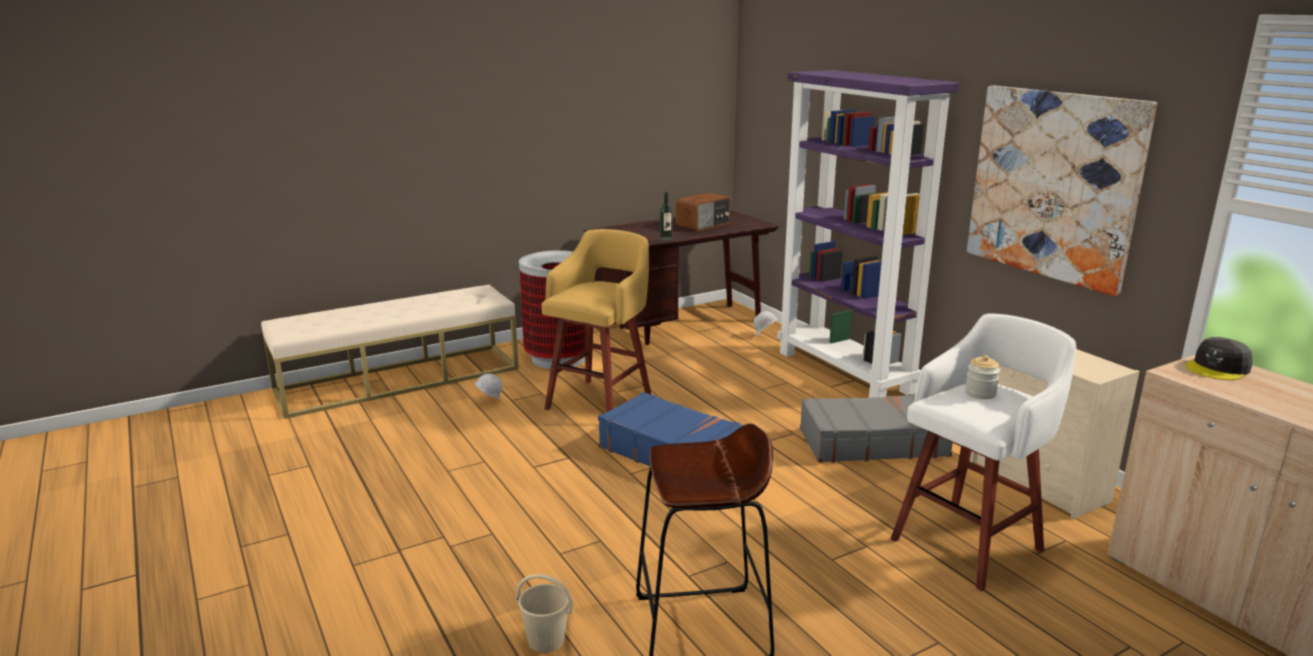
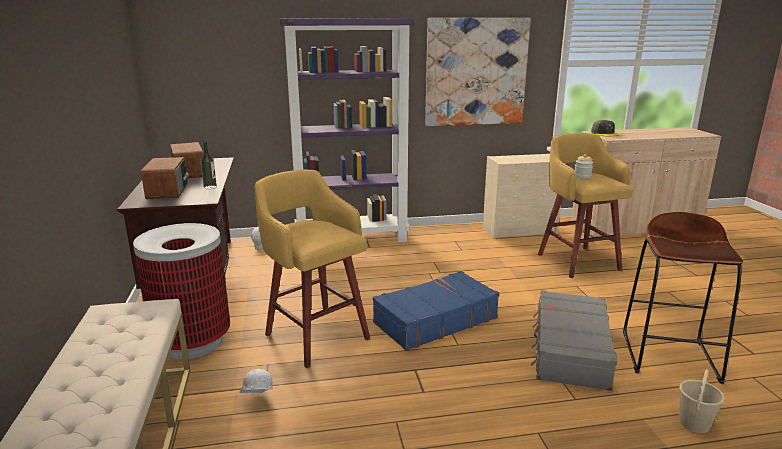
camera: 70 degrees left, 0 degrees up
(641, 231) = (168, 191): none -> radio
(872, 442) = (456, 255): grey suitcase -> grey suitcase (569, 350)
(970, 543) = (577, 261): white stool -> yellow stool

